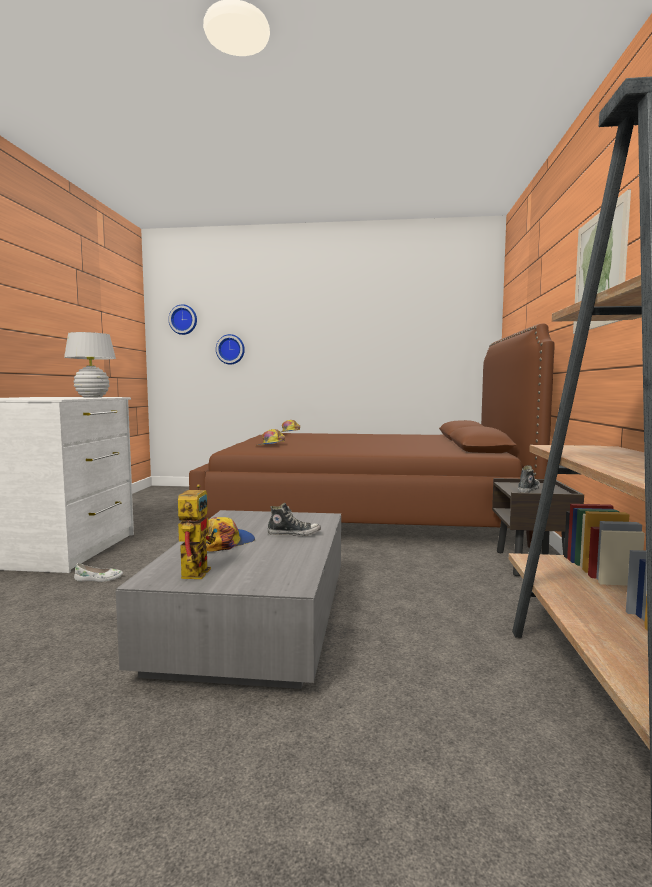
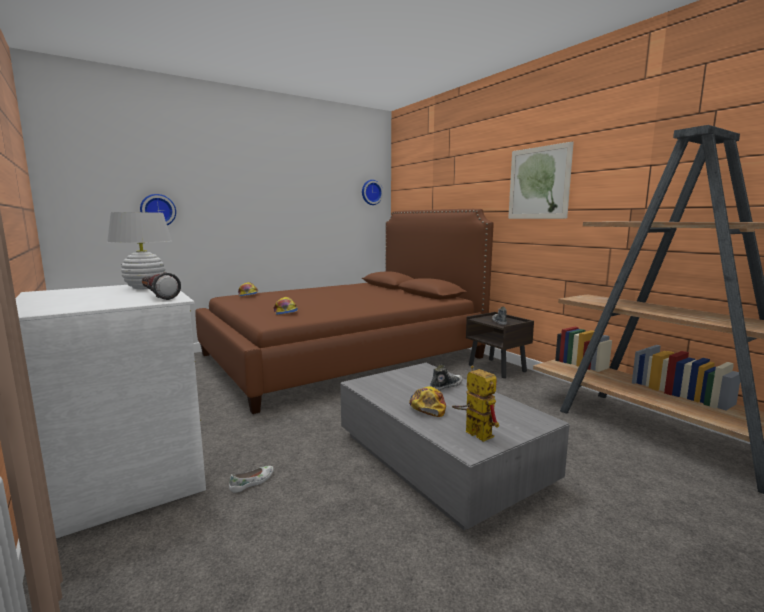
camera: 40 degrees left, 5 degrees up
(60, 398) = (157, 297): none -> flashlight
(183, 320) = (91, 174): wall clock -> wall clock (371, 192)

